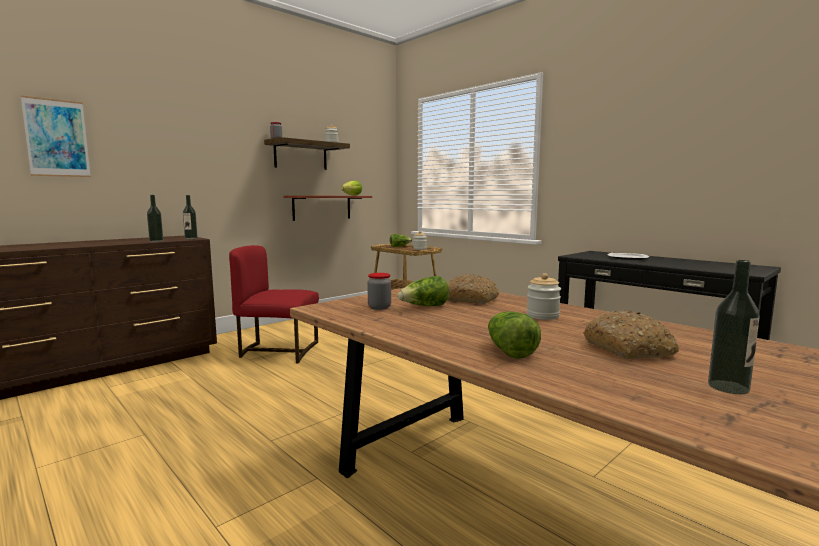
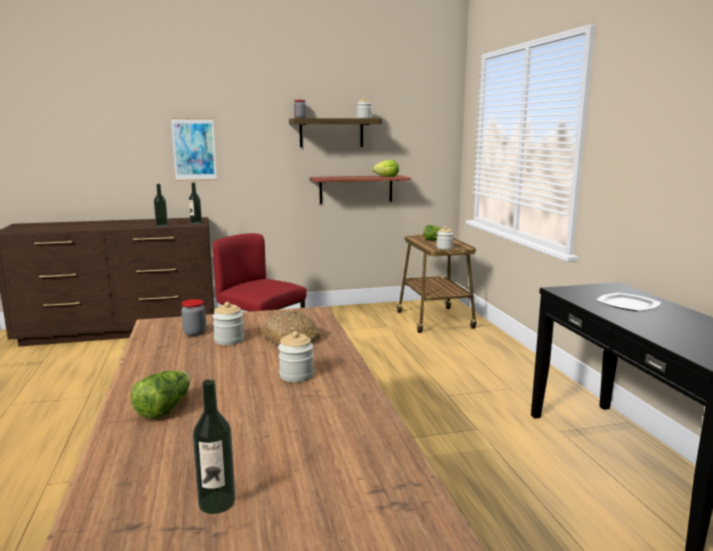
camera: 30 degrees right, 5 degrees up
(57, 138) = (100, 132): picture -> picture (194, 149)
(424, 307) = (229, 340): lettuce -> jar
(629, 349) = (258, 436): bread -> none

